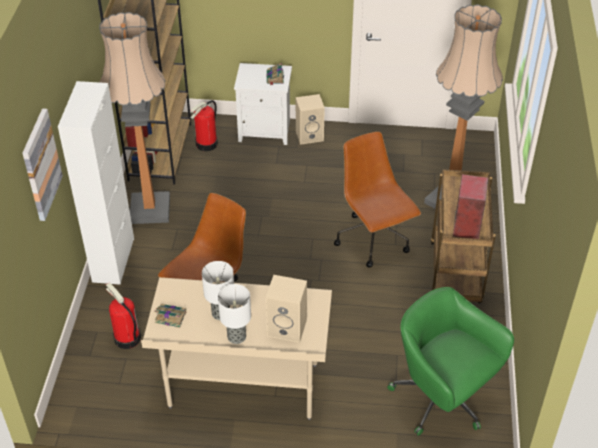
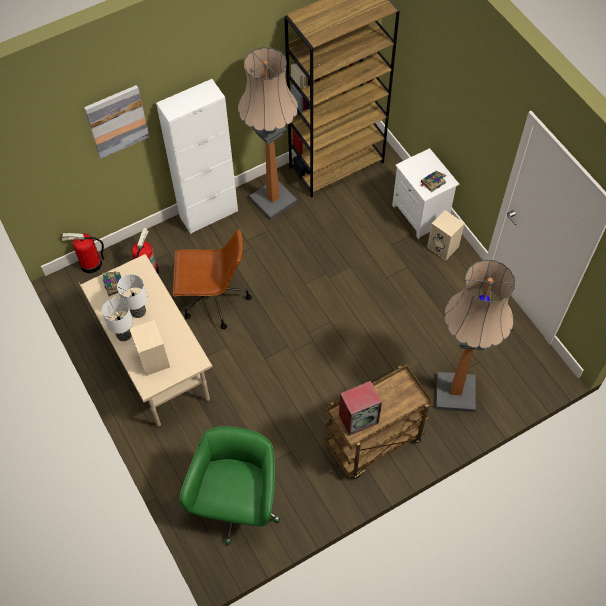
camera: 55 degrees right, 15 degrees up
(207, 144) = (371, 187): fire extinguisher -> fire extinguisher (90, 264)
(374, 240) = (363, 364): brown office chair -> none

